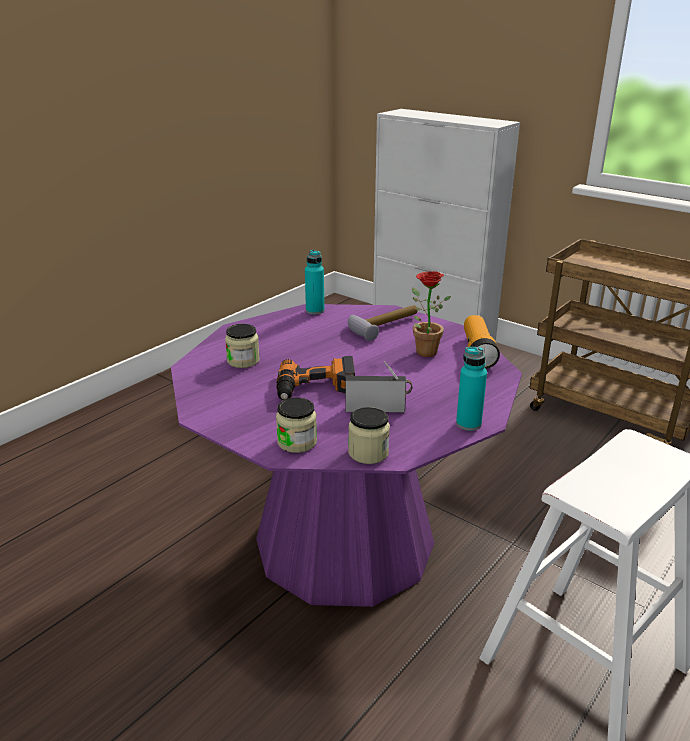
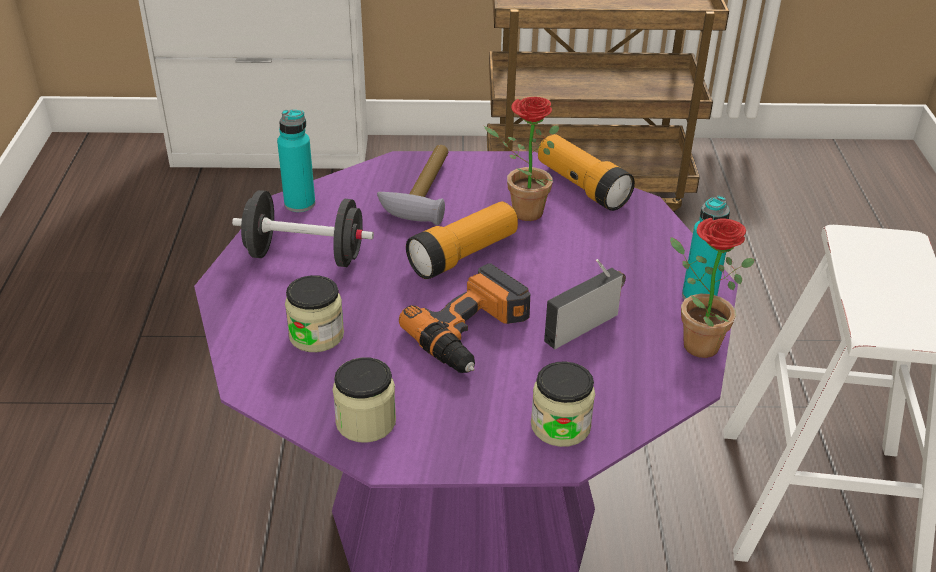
camera: 40 degrees left, 10 degrees up
(286, 330) = (305, 255): none -> black dumbbell
(362, 357) = (463, 255): none -> flashlight
(368, 453) = (655, 394): jar -> jar (366, 422)
(429, 442) = (693, 343): none -> potted plant

